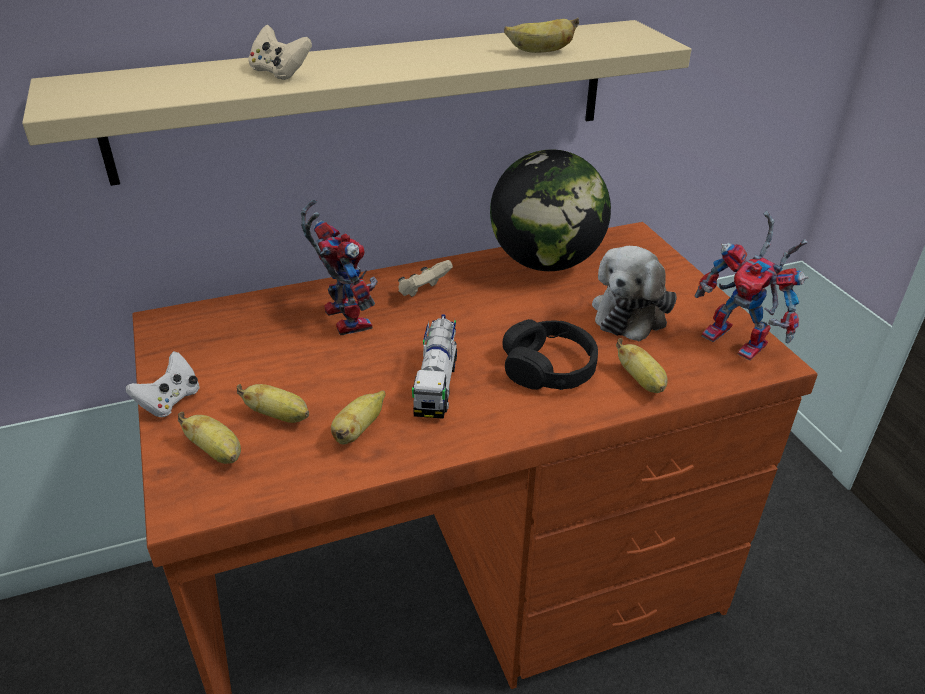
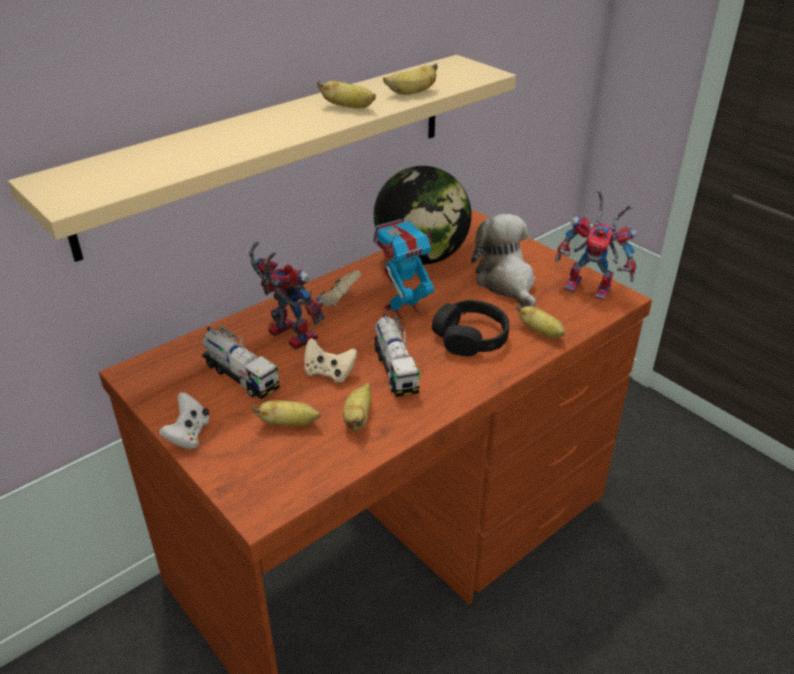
camera: 20 degrees left, 0 degrees up
(217, 453) = (258, 463): banana -> banana (349, 107)
(264, 350) = (241, 376): none -> toy truck
(280, 73) = (226, 142): beige game controller -> beige game controller (329, 373)
(488, 316) = (403, 309): none -> toy robot
(632, 312) = (506, 283): plush toy -> plush toy turned 150 degrees clockwise

